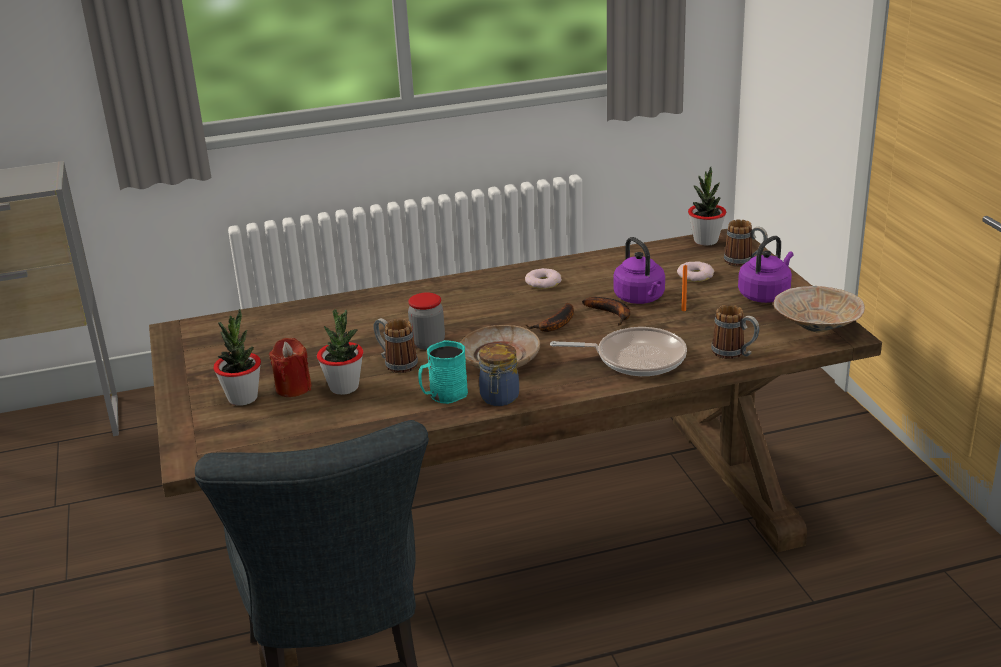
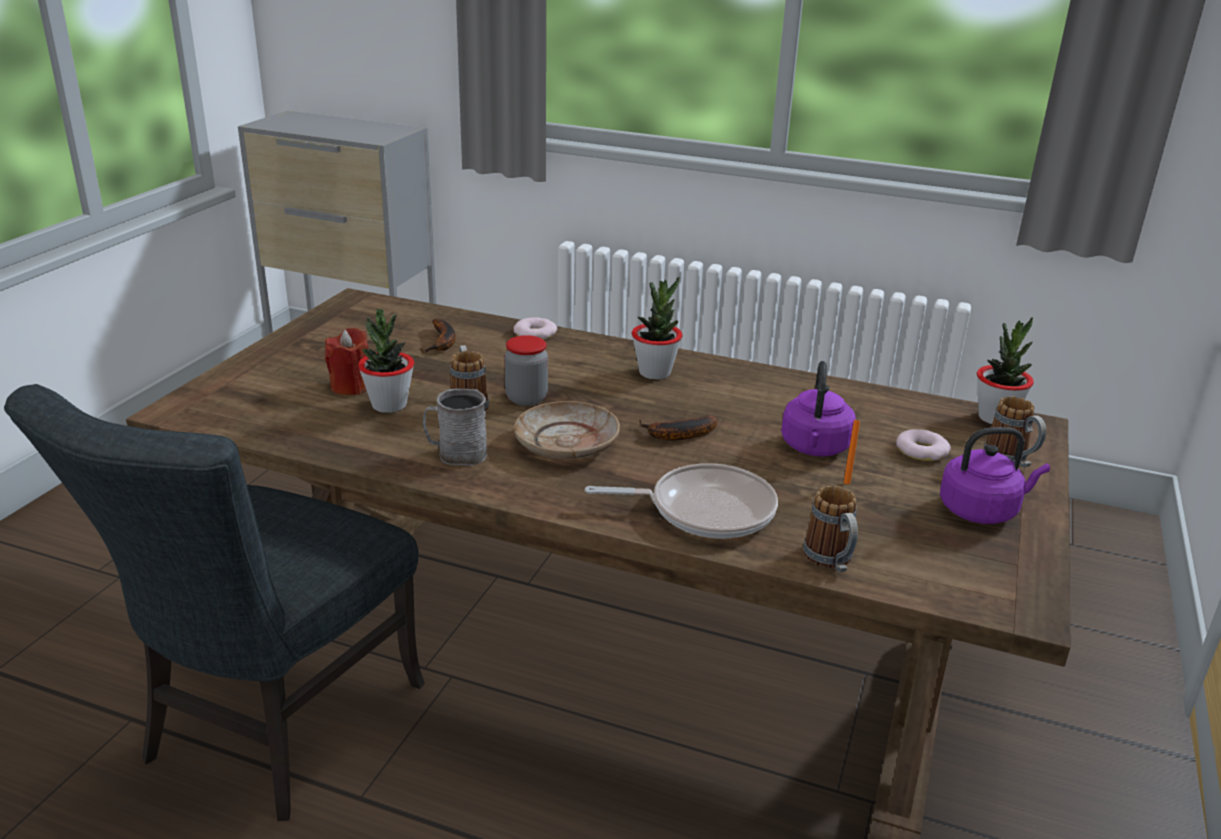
camera: 35 degrees right, 0 degrees up
(243, 398) = (301, 376): potted plant -> potted plant (655, 372)
(443, 395) = (456, 454): turquoise mug -> grey mug
(499, 398) = (499, 483): jar -> none
(543, 282) = (734, 388): donut -> donut (535, 334)
(611, 314) = (755, 450): banana -> banana (442, 342)
(635, 358) = (704, 510): frying pan -> frying pan turned 45 degrees counterclockwise
(816, 326) = (997, 580): beige bowl -> none

